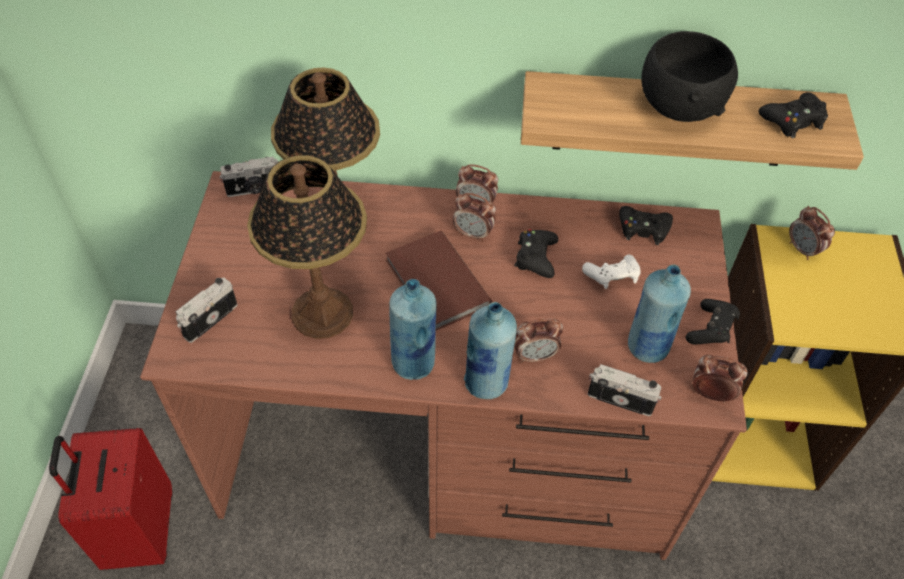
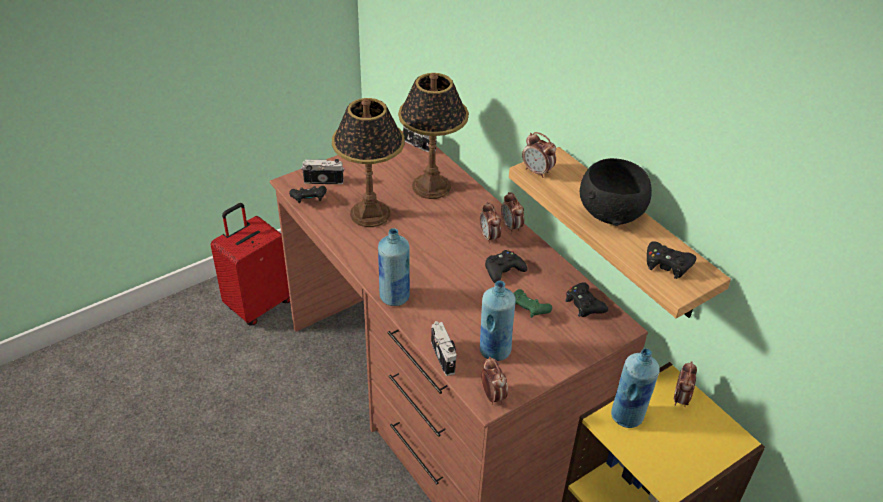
camera: 50 degrees right, 10 degrees down
(414, 362) = (377, 263): blue bottle -> blue bottle (627, 416)
(436, 285) = (436, 243): brown book -> none
(535, 355) = (434, 306): alarm clock -> alarm clock (537, 172)
(612, 278) = (528, 309): white game controller -> green game controller
(711, 330) = (542, 373): black game controller -> black game controller (309, 200)

